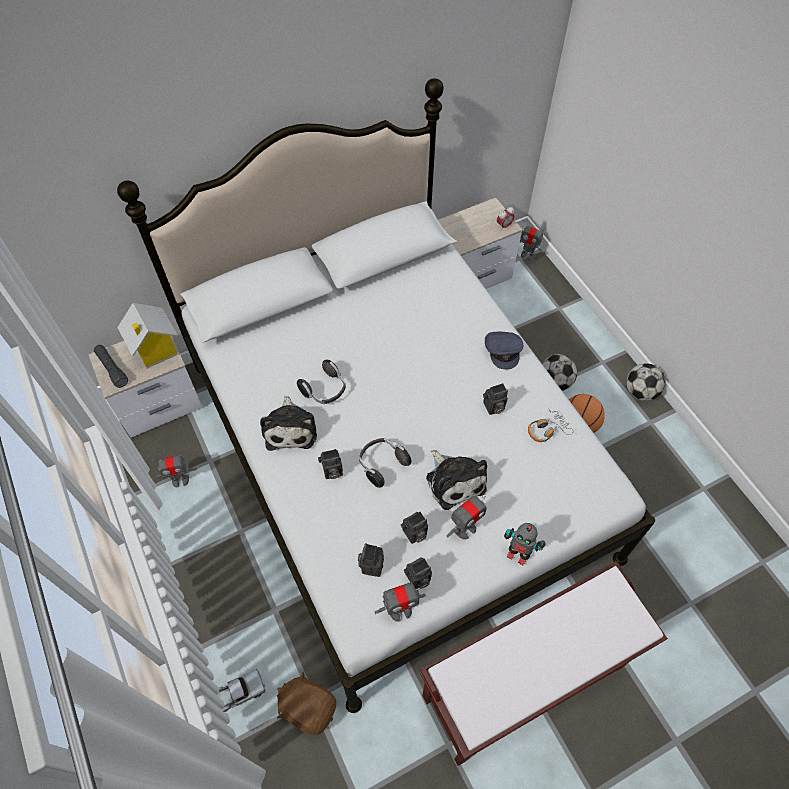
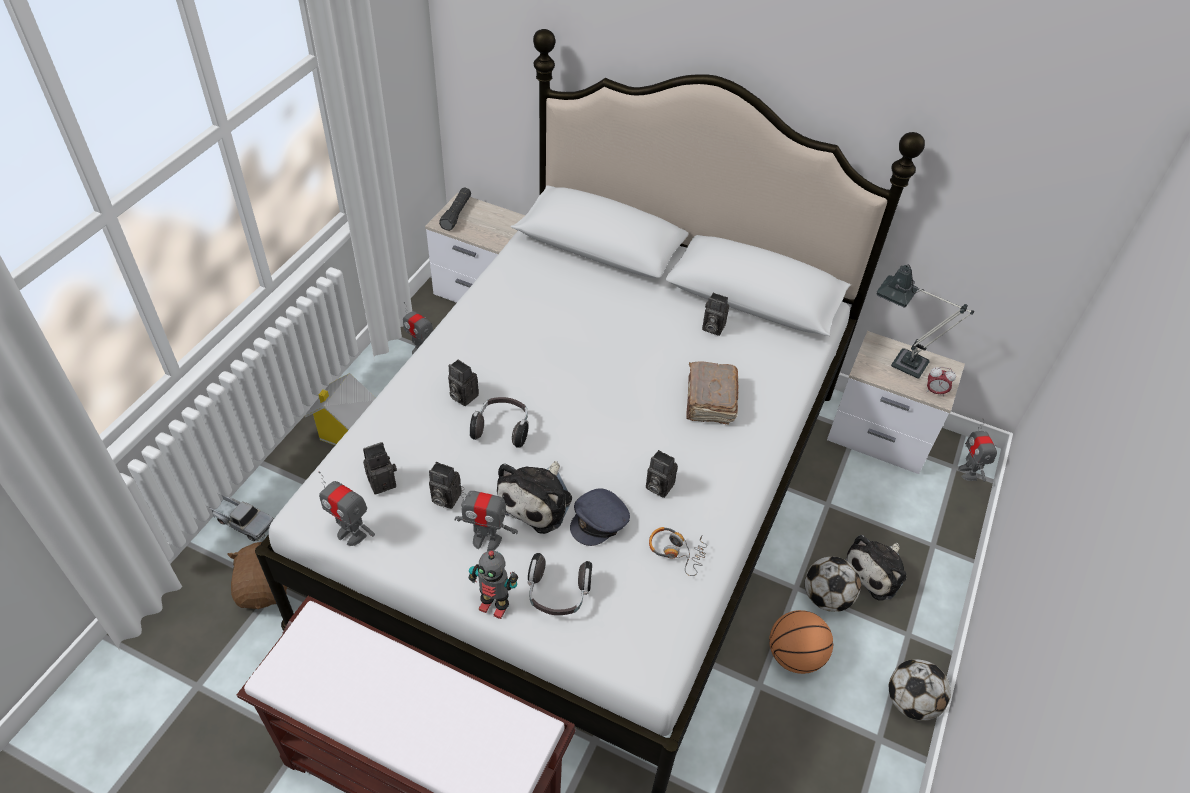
camera: 50 degrees right, 10 degrees down
(155, 349) = (501, 227): toy house -> toy house (347, 431)
(290, 428) = (483, 341): plush toy -> plush toy (876, 571)
(325, 390) = (548, 342): headphones -> headphones (558, 594)
(417, 579) = (396, 529): camera -> camera (711, 327)
(449, 336) = (709, 401): none -> brown book
(469, 223) = (901, 361): none -> table lamp
(503, 351) = (740, 457): grey cap -> grey cap (600, 521)
(518, 554) = (494, 606): toy robot -> toy robot turned 60 degrees counterclockwise

